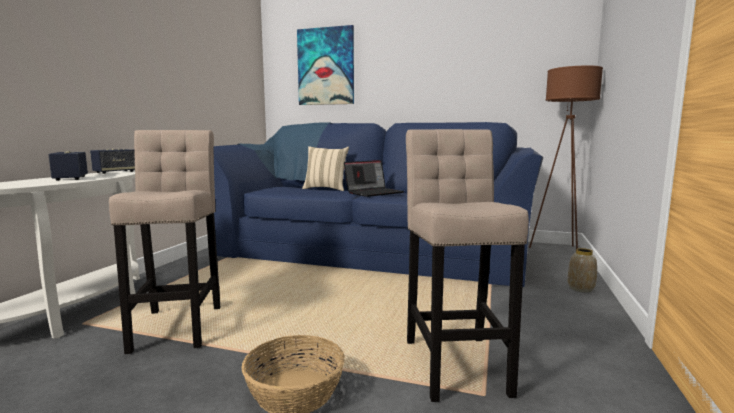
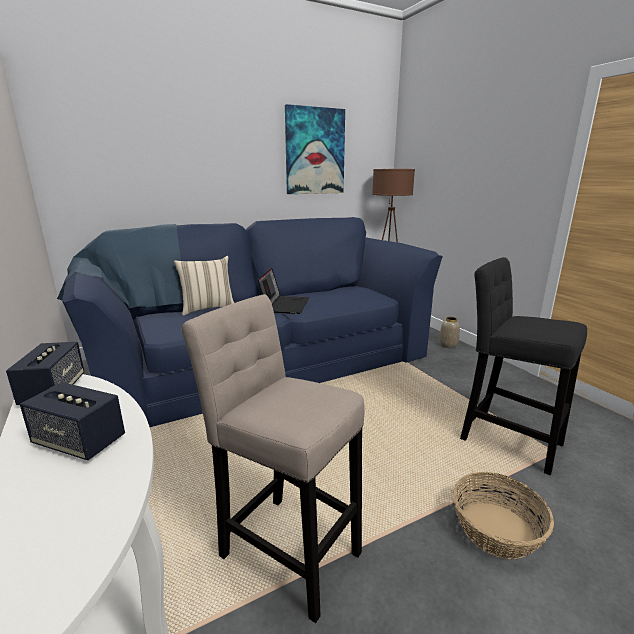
camera: 45 degrees left, 10 degrees up
(326, 66) = (137, 146): picture -> picture (315, 151)
(455, 362) = (505, 438): beige stool -> black stool

